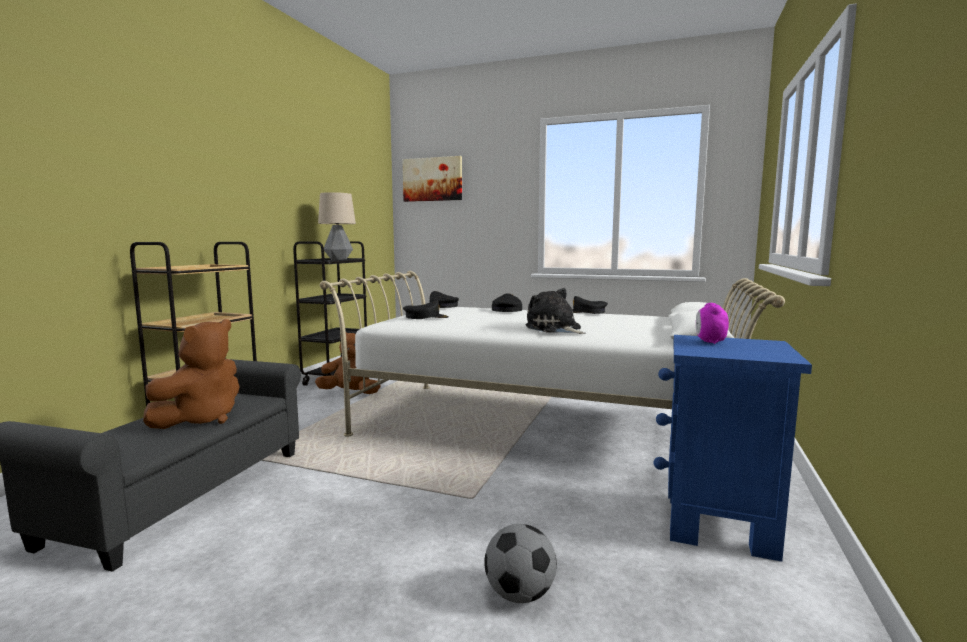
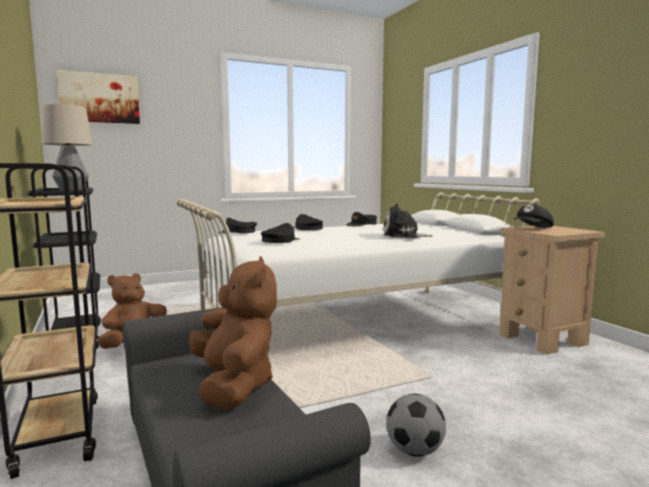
camera: 45 degrees left, 0 degrees up
(519, 595) = (567, 407): football -> football (415, 451)
(709, 342) = (532, 229): alarm clock -> black cap
(717, 524) = (542, 340): blue nightstand -> beige nightstand

